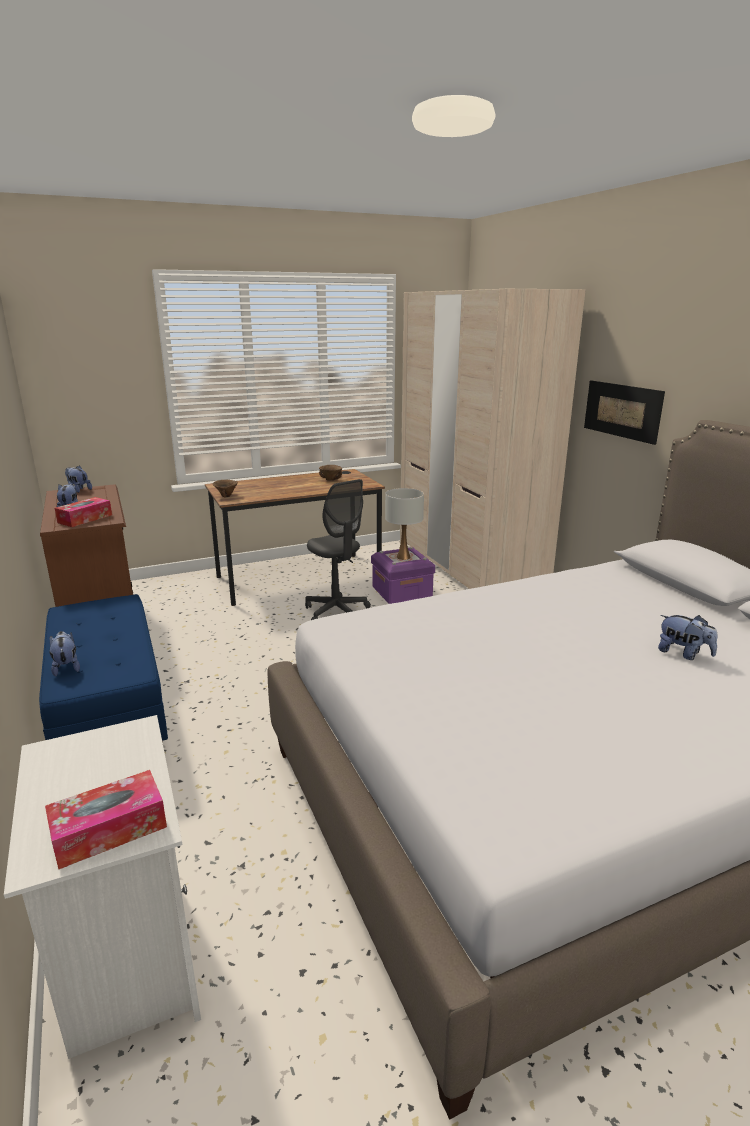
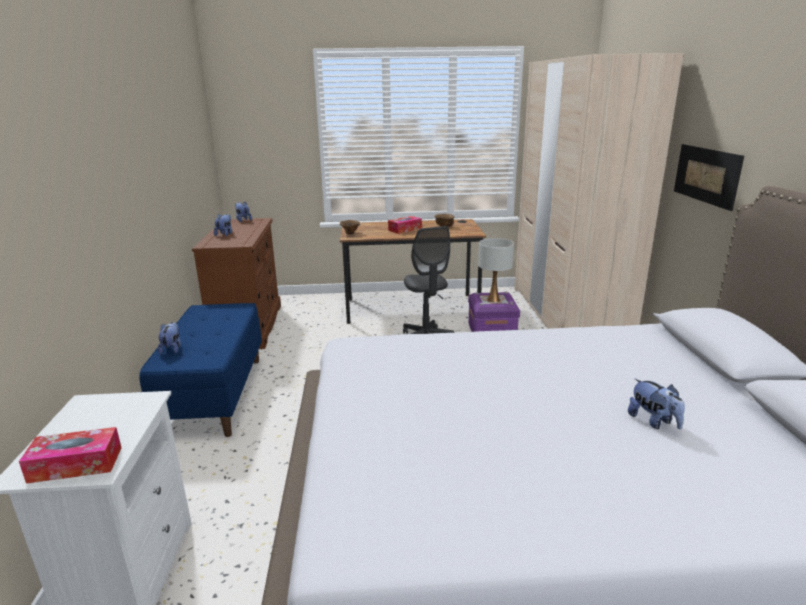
camera: 20 degrees right, 0 degrees up
(85, 519) = (229, 241): tissue box -> tissue box (405, 229)

